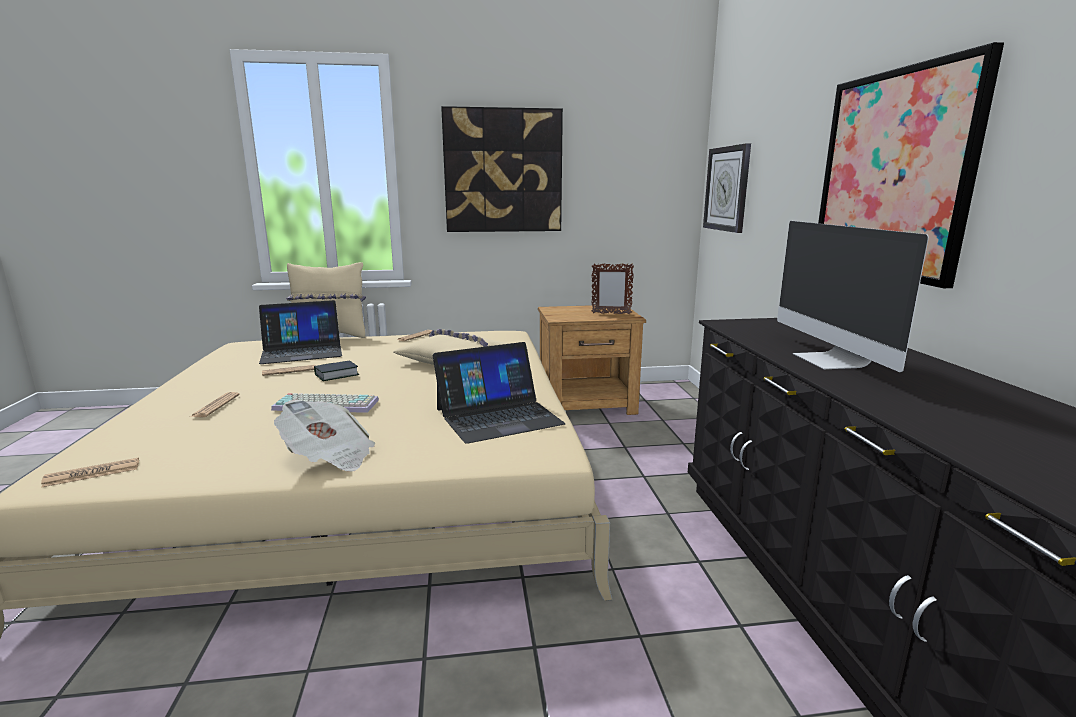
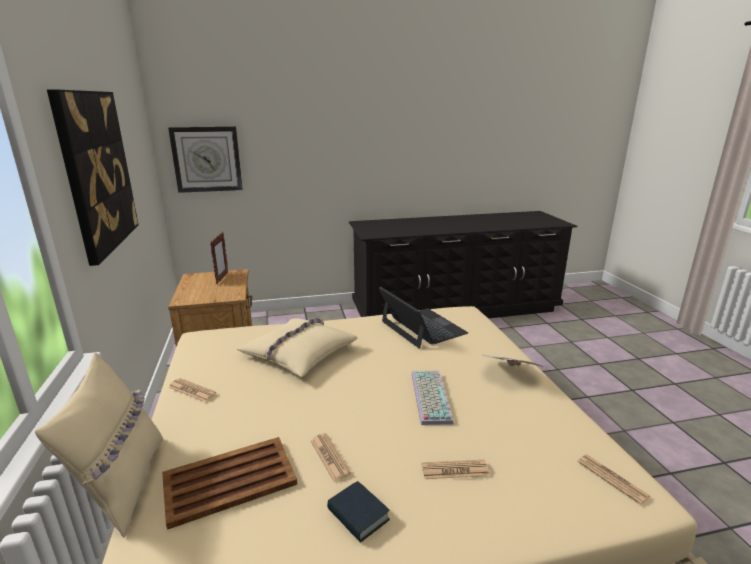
camera: 95 degrees left, 5 degrees up
(302, 351) = (228, 481): laptop -> brown tray
(336, 375) = (347, 413): book -> book (358, 515)
(831, 360) = (435, 227): monitor -> none
(892, 175) = (378, 148): picture -> none

